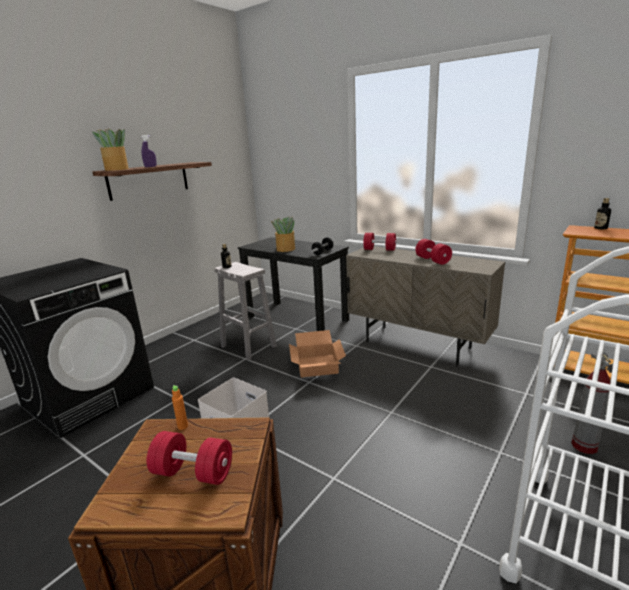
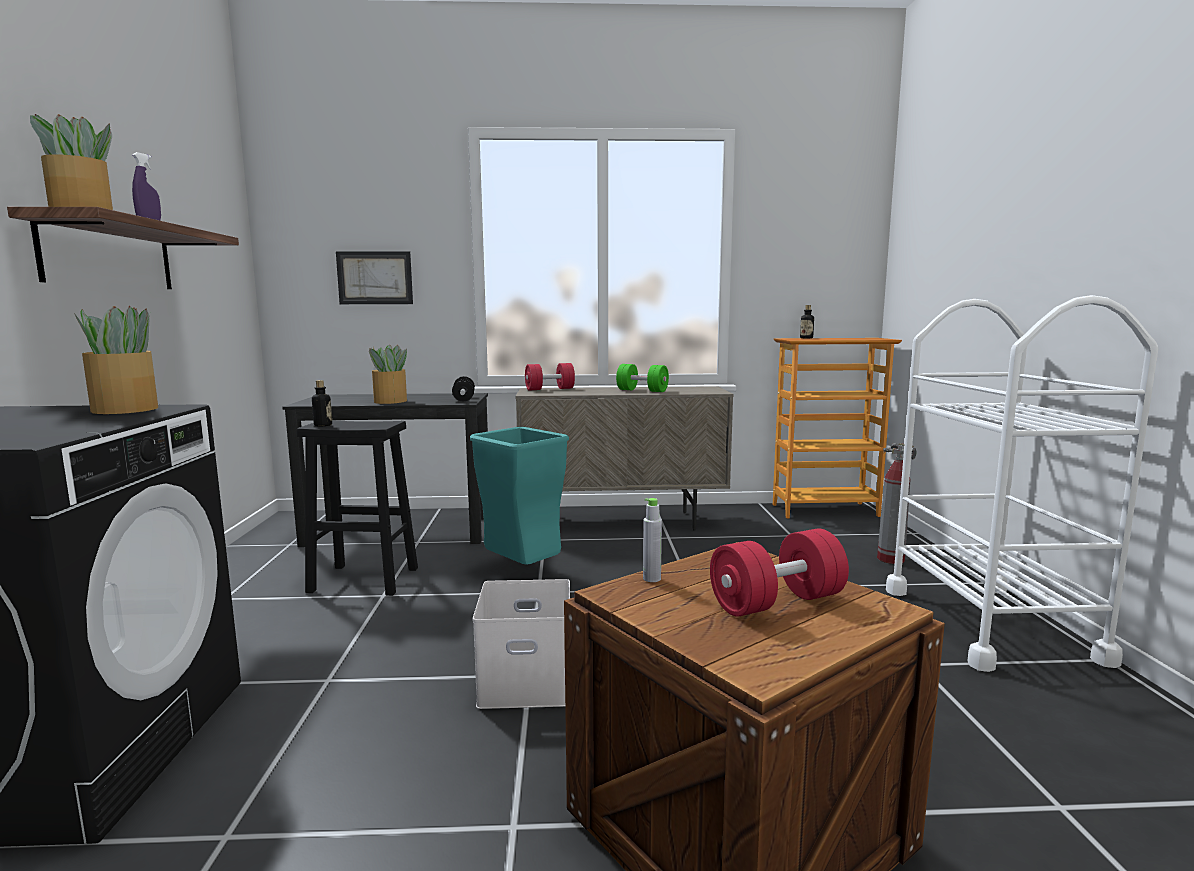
camera: 40 degrees left, 10 degrees down
(99, 269) = (125, 409): none -> potted plant
(183, 426) = (652, 578): orange bottle -> grey bottle
(247, 346) = (362, 580): white stool -> black stool
(300, 170) = (375, 278): none -> picture
(318, 365) = (523, 572): cardboard box -> turquoise trash can
(432, 260) = (642, 390): red dumbbell -> green dumbbell

